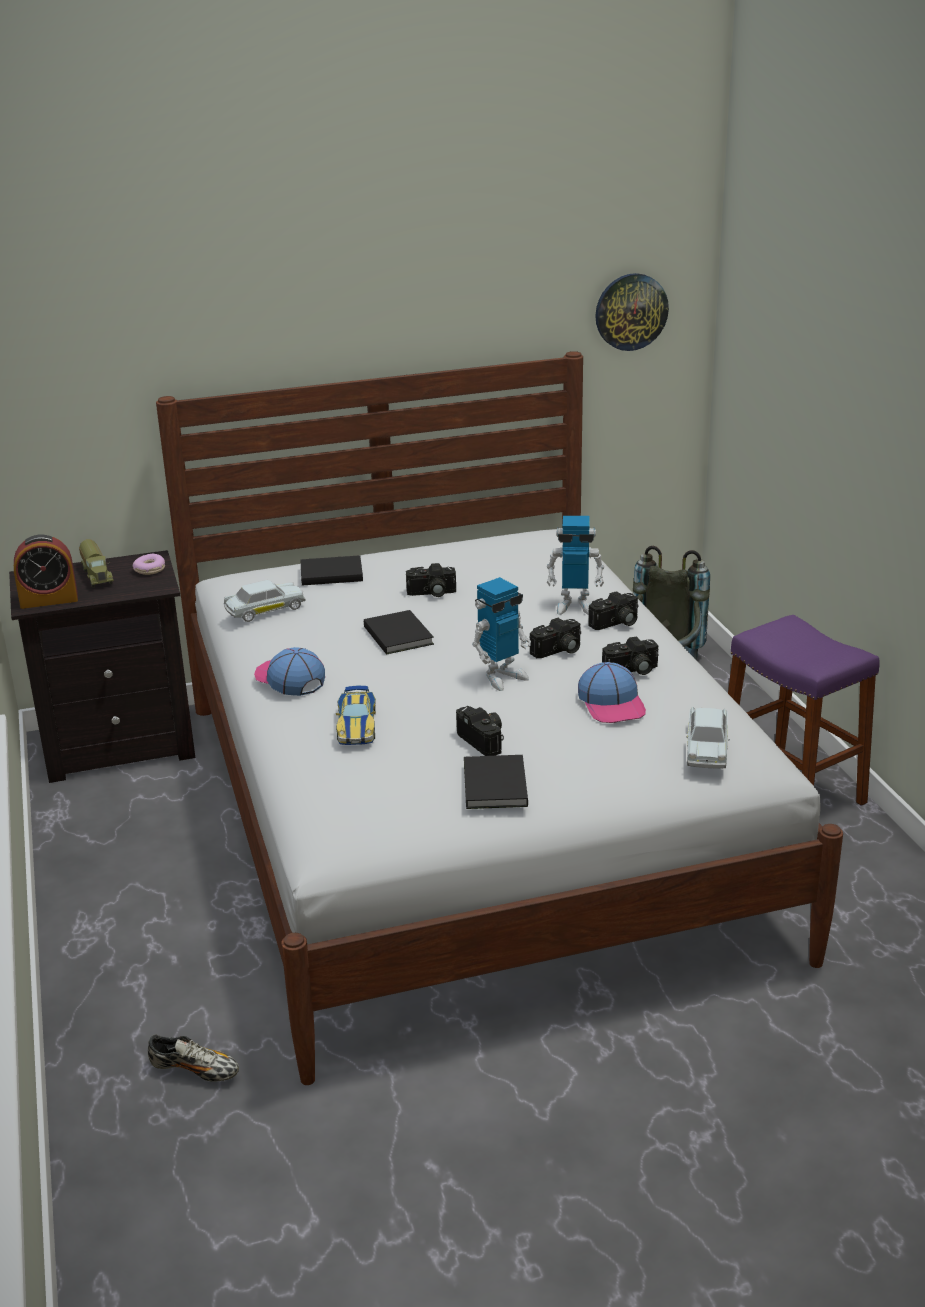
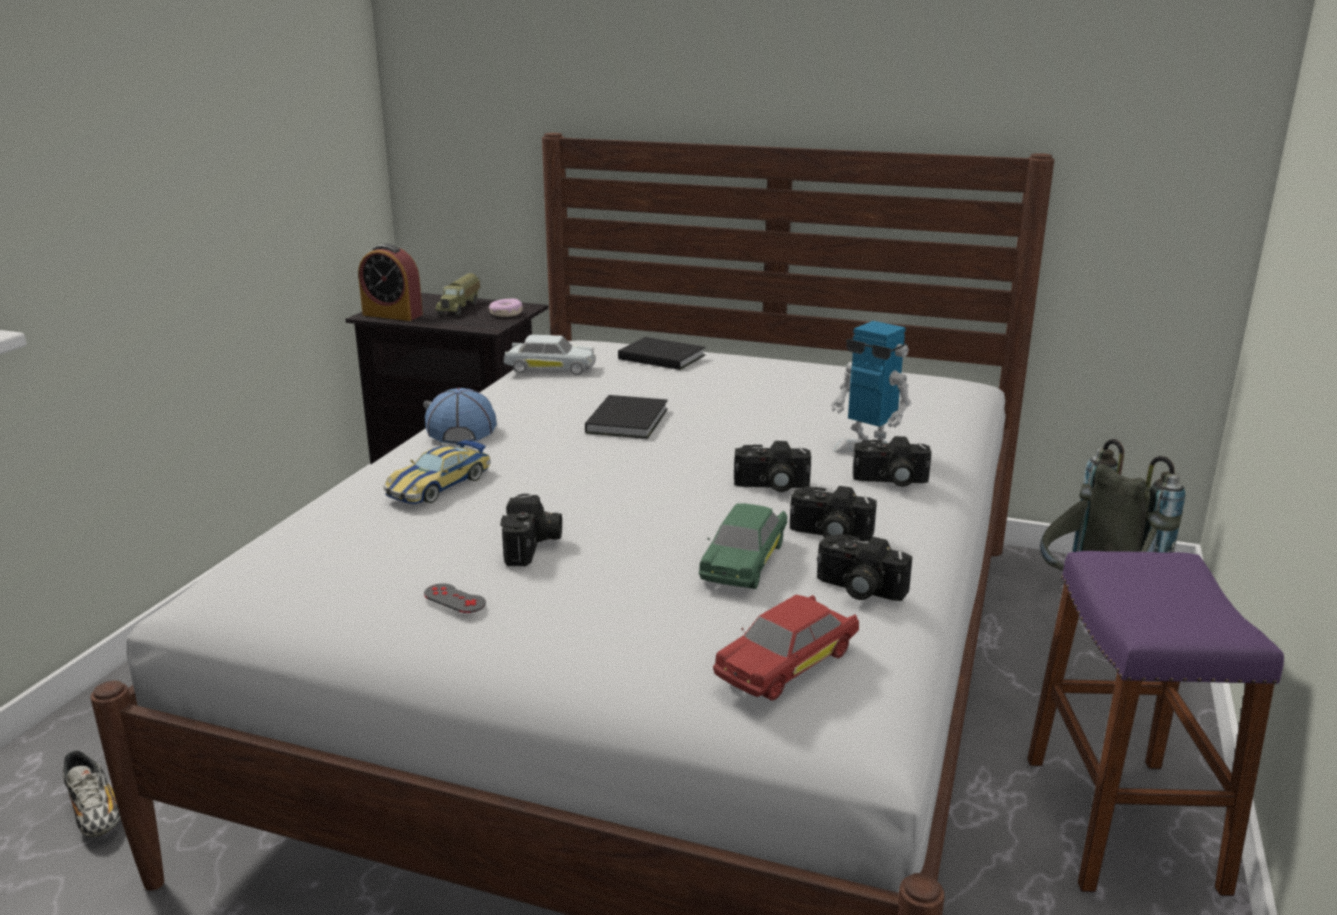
camera: 35 degrees right, 5 degrees down
(431, 593) = (726, 396): camera -> camera (858, 589)
(493, 787) = (454, 599): black book -> grey game controller
(502, 677) = (662, 491): toy robot -> none
(612, 703) = (744, 561): cap -> green toy car
(631, 311) = (1144, 112): wall clock -> none
(706, 748) = (787, 663): white toy car -> red toy car

